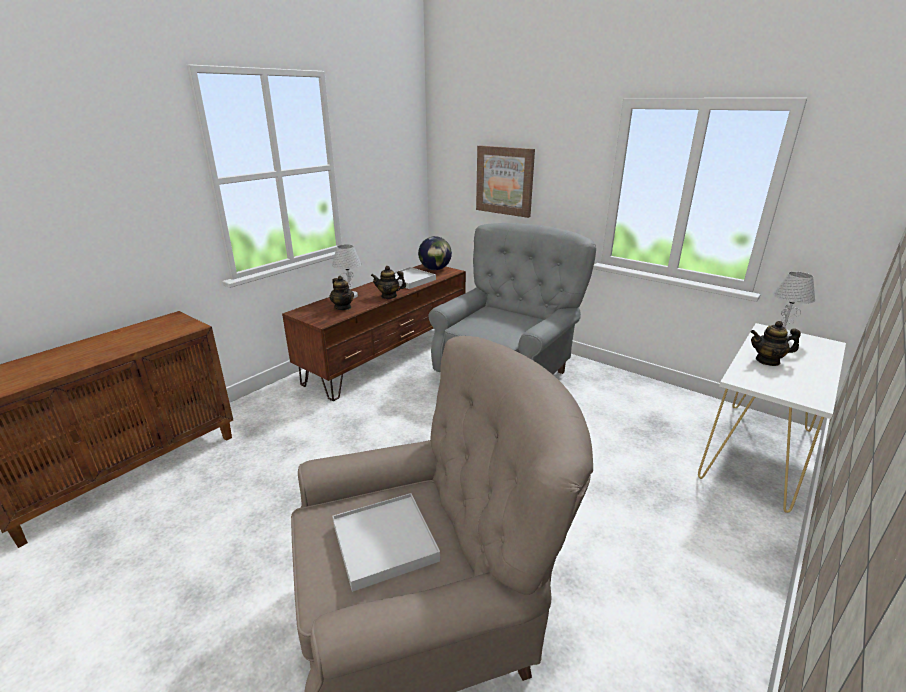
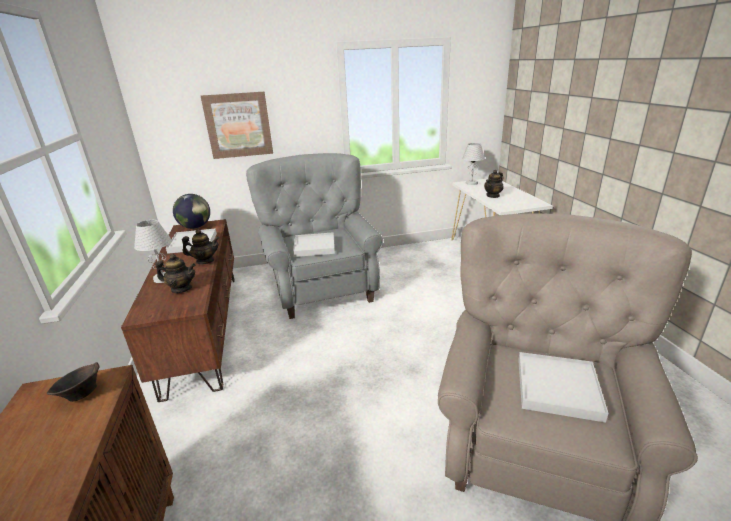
camera: 50 degrees left, 0 degrees up
(176, 327) = (81, 394): none -> brown bowl
(389, 296) = (205, 261): teapot -> teapot turned 135 degrees counterclockwise
(485, 324) = (314, 247): none -> white tray

